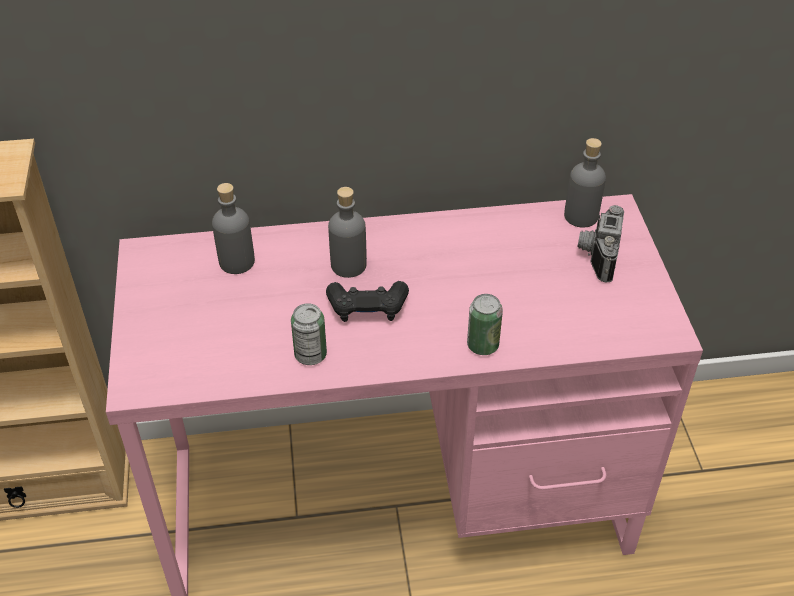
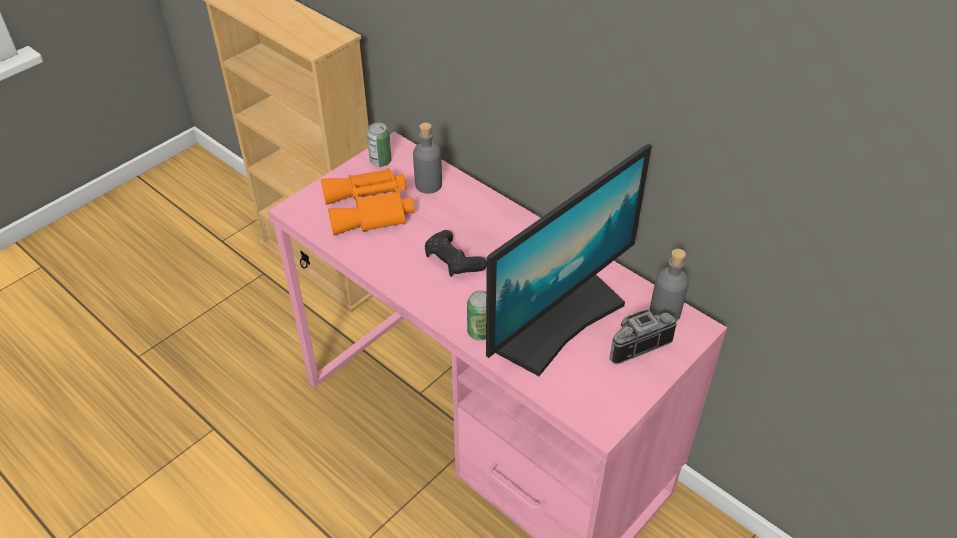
camera: 50 degrees right, 0 degrees up
(218, 326) = (370, 210): none -> orange binoculars
(310, 355) = (388, 260): can -> can (380, 161)
(348, 265) = (480, 231): grey bottle -> none
(524, 286) = (558, 322): none -> monitor

